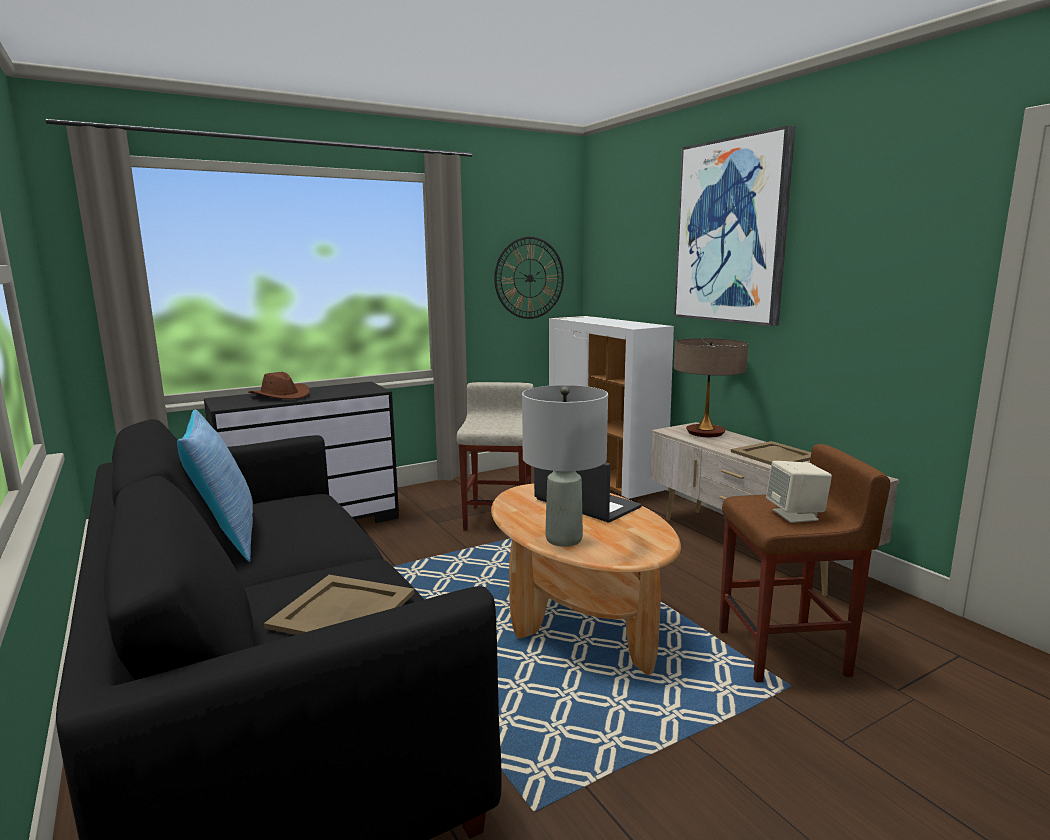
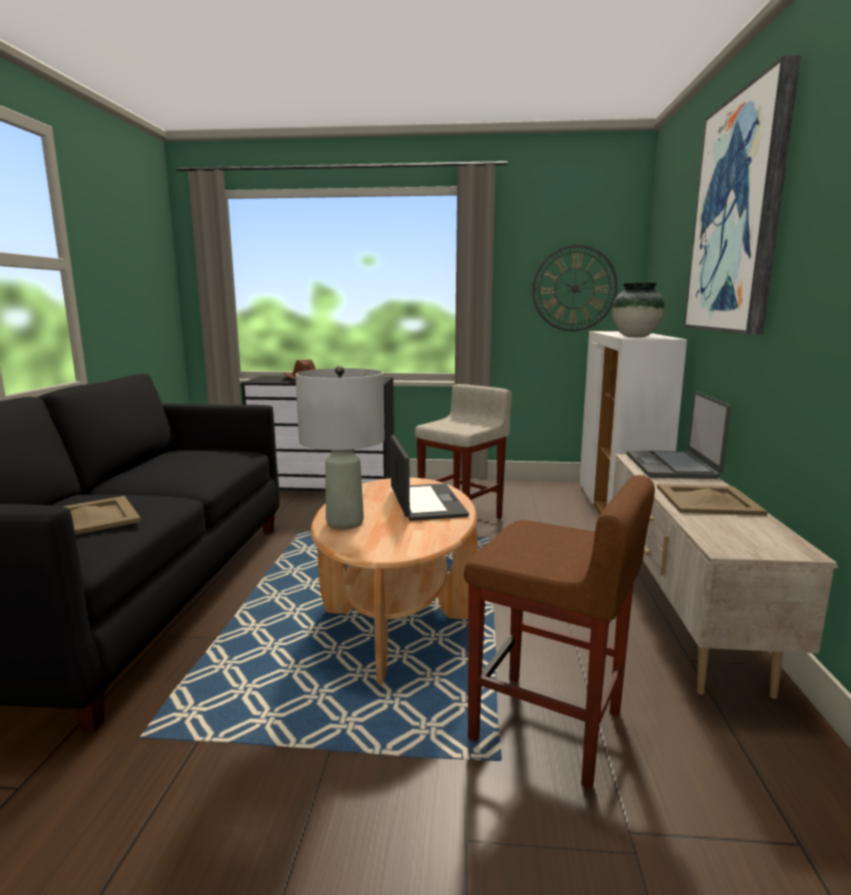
camera: 35 degrees right, 0 degrees up
(225, 539) = (141, 464): pillow -> none
(627, 325) = (634, 336): none -> vase
(705, 433) = (671, 466): table lamp -> laptop
(796, 515) = (541, 552): beige speaker -> none

